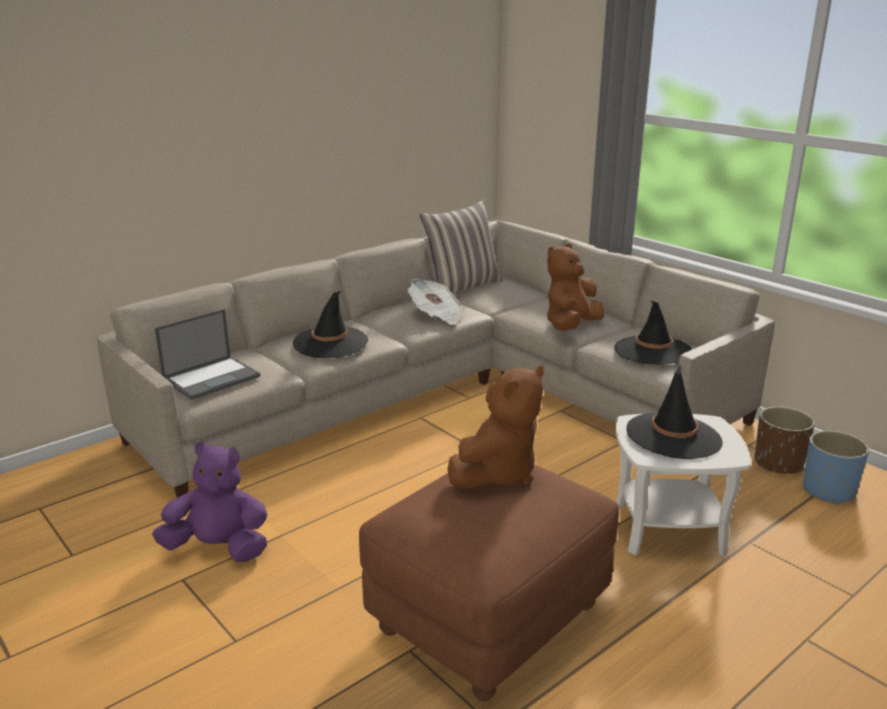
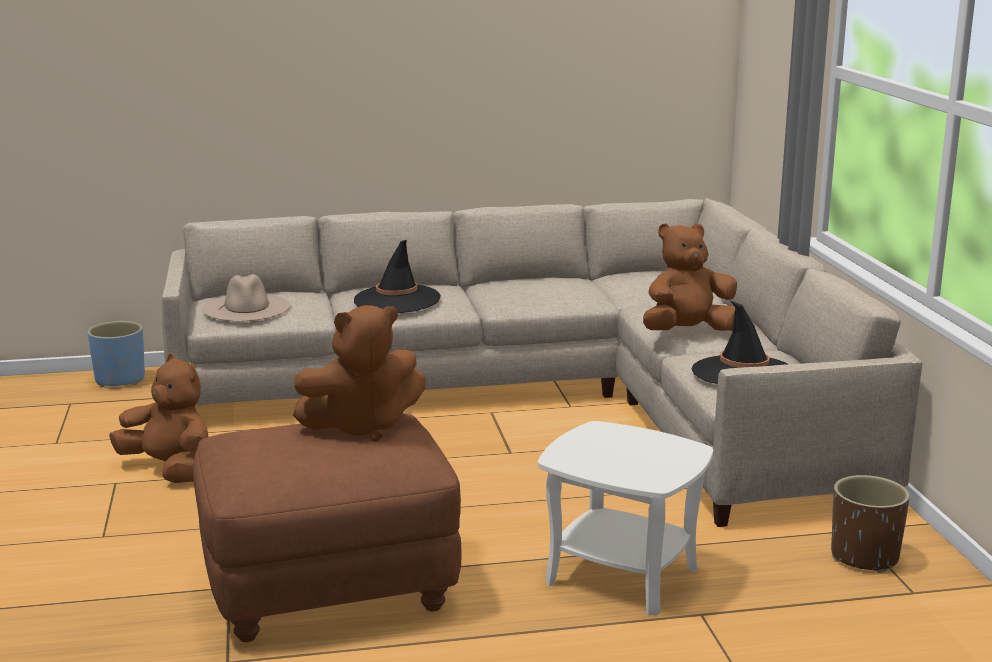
camera: 30 degrees right, 5 degrees down
(212, 378) = (247, 307): laptop -> beige hat
(219, 548) = (169, 469): purple plush toy -> brown plush toy
(436, 316) = (548, 296): newspaper -> none
(462, 286) = (625, 274): pillow -> none
(673, 436) = (621, 450): black hat -> none
(828, 491) = (889, 599): blue planter -> blue planter (120, 380)

